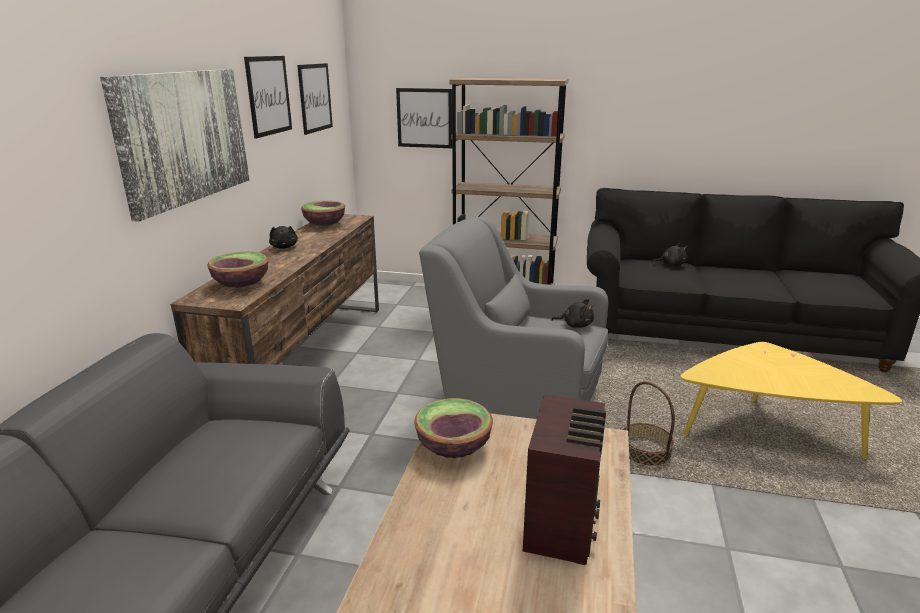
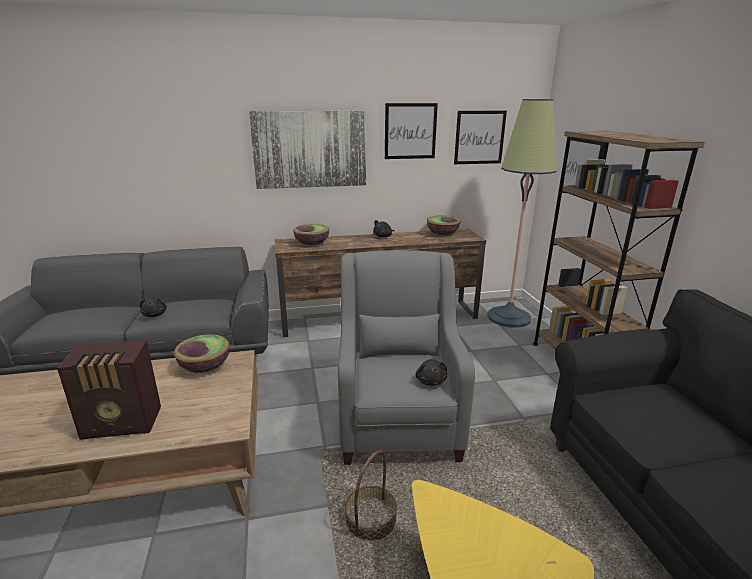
camera: 65 degrees right, 0 degrees up
(395, 296) = (508, 317): none -> floor lamp
(670, 264) = (695, 421): black plush toy -> black plush toy (155, 314)

